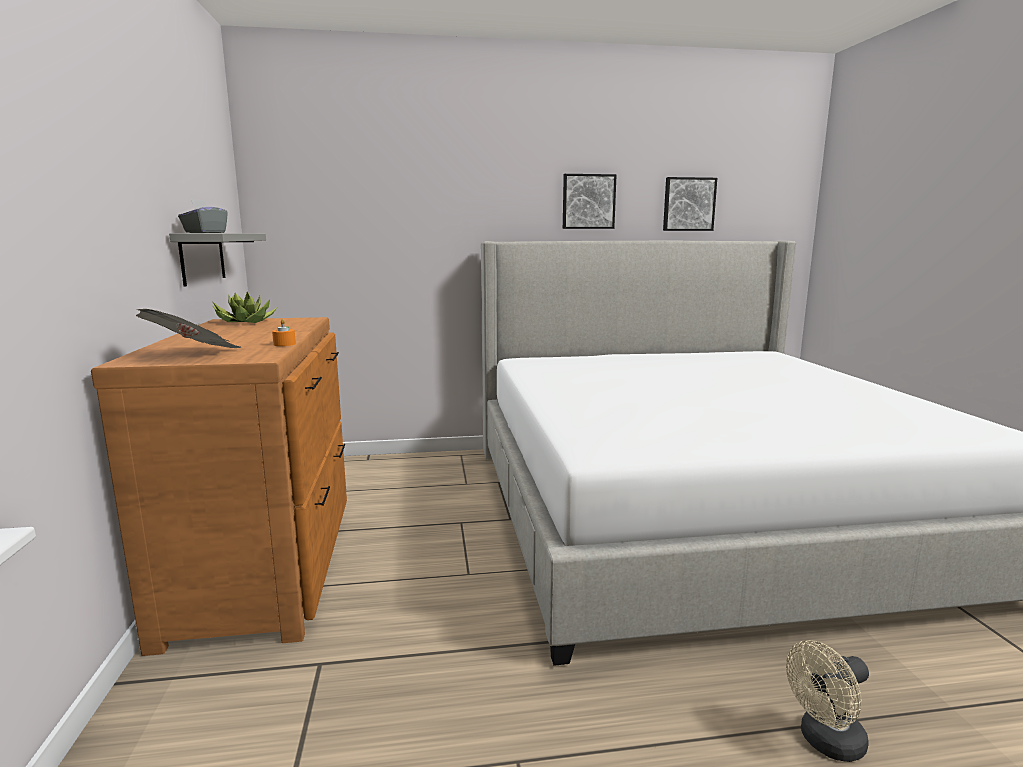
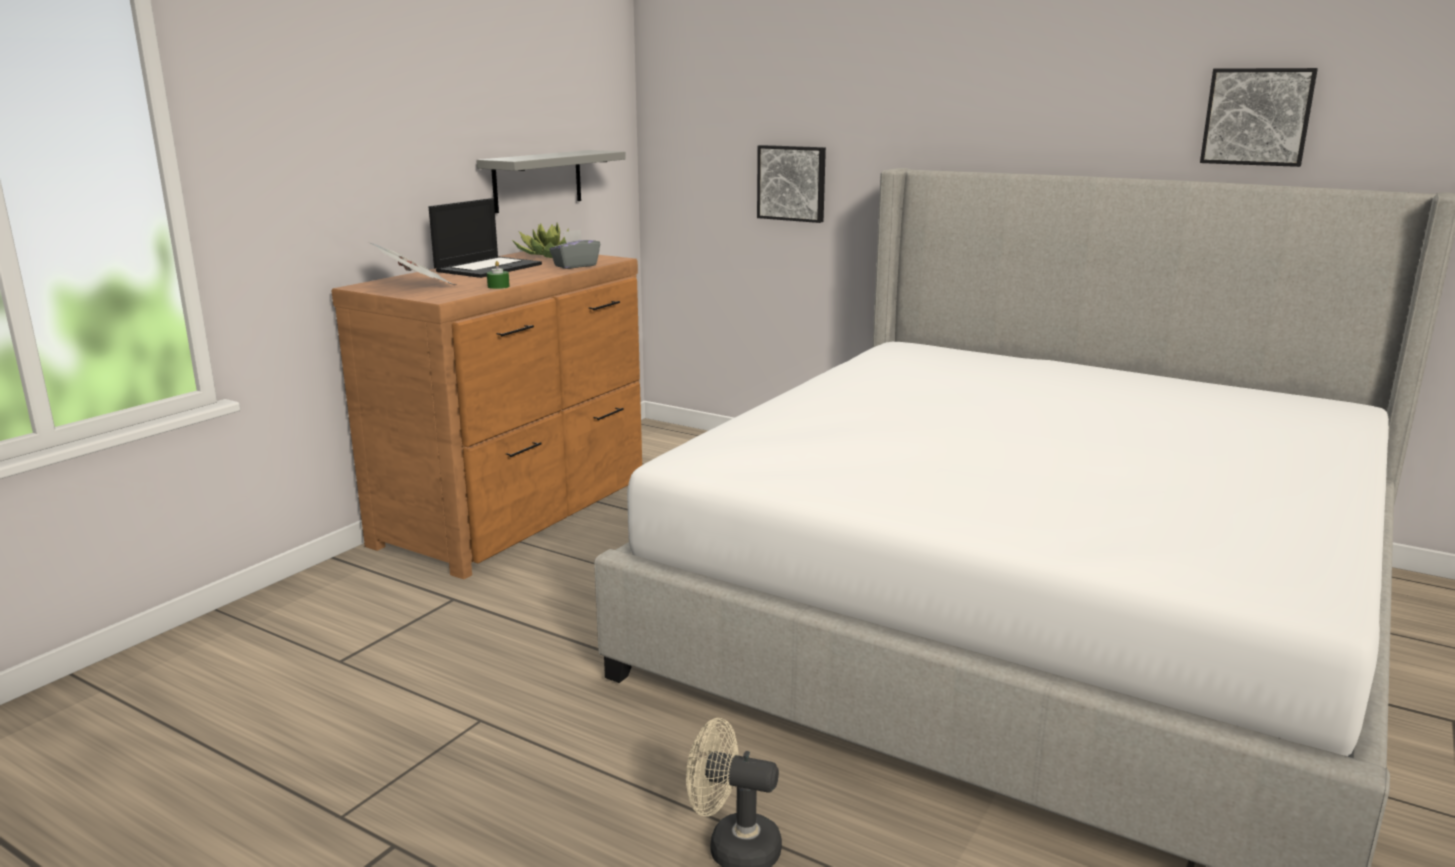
camera: 40 degrees right, 5 degrees up
(205, 232) = (515, 158): grey tissue box -> grey tissue box (575, 266)
(218, 334) = (488, 268): none -> laptop
(284, 344) = (498, 286): orange candle -> green candle
(588, 201) = (1068, 110): picture -> picture (792, 183)

